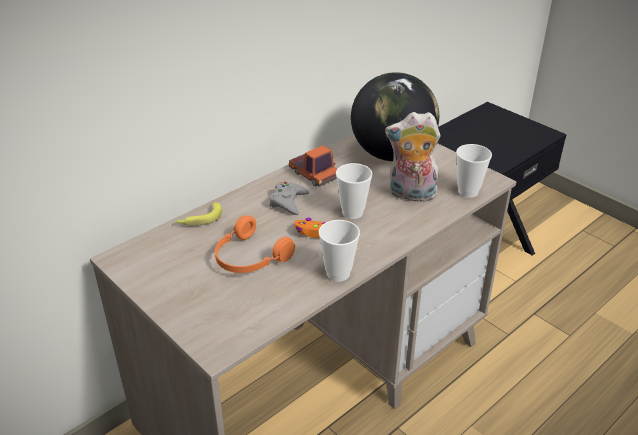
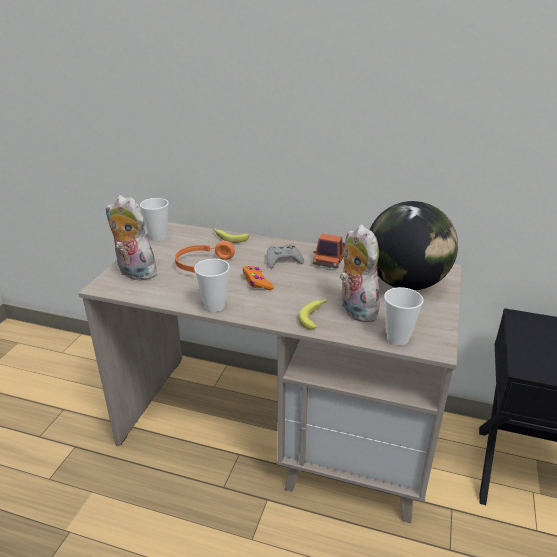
camera: 60 degrees right, 5 degrees down
(210, 315) = (134, 273): none -> plush toy
(352, 212) = (298, 289): cup -> cup (158, 237)
(405, 219) = (315, 316): none -> banana

